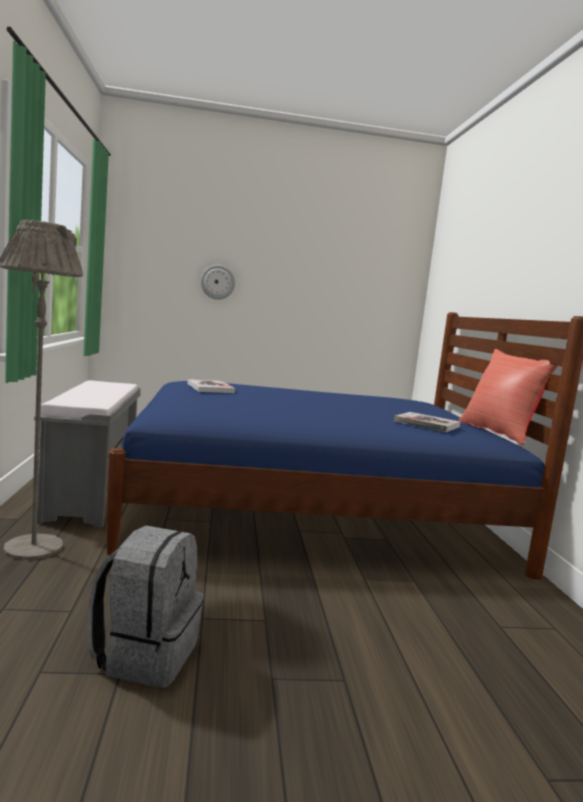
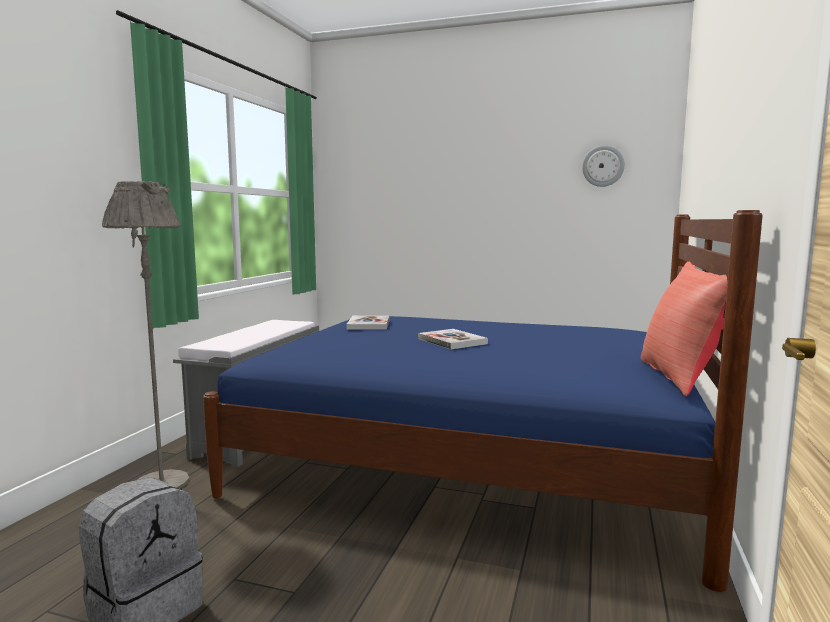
camera: 25 degrees right, 0 degrees up
(218, 282) = (429, 208): wall clock -> wall clock (603, 166)
(426, 424) = (571, 365): book -> book (452, 341)

